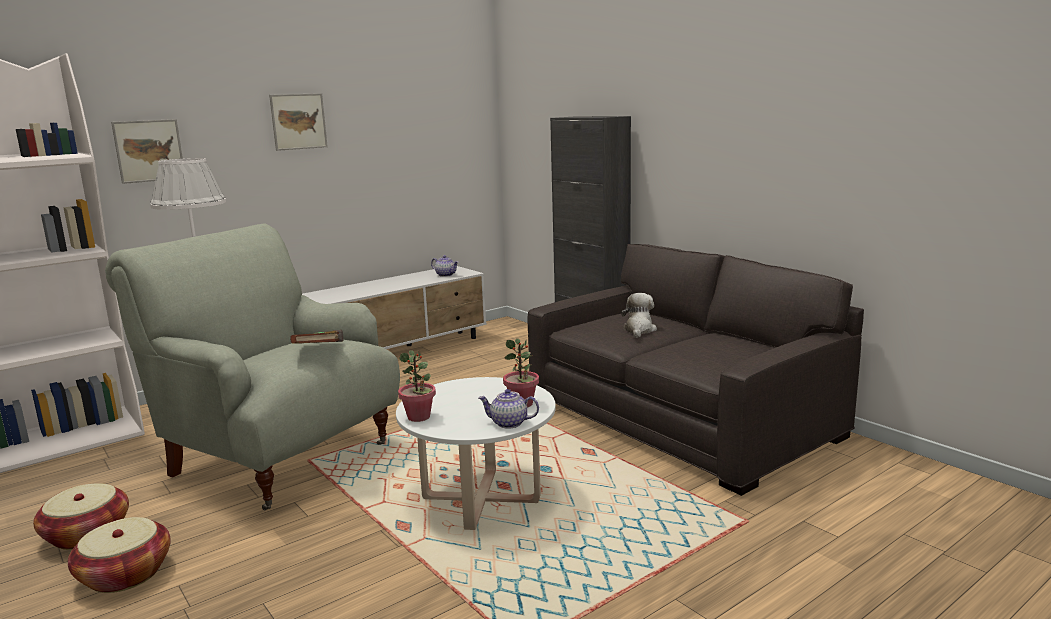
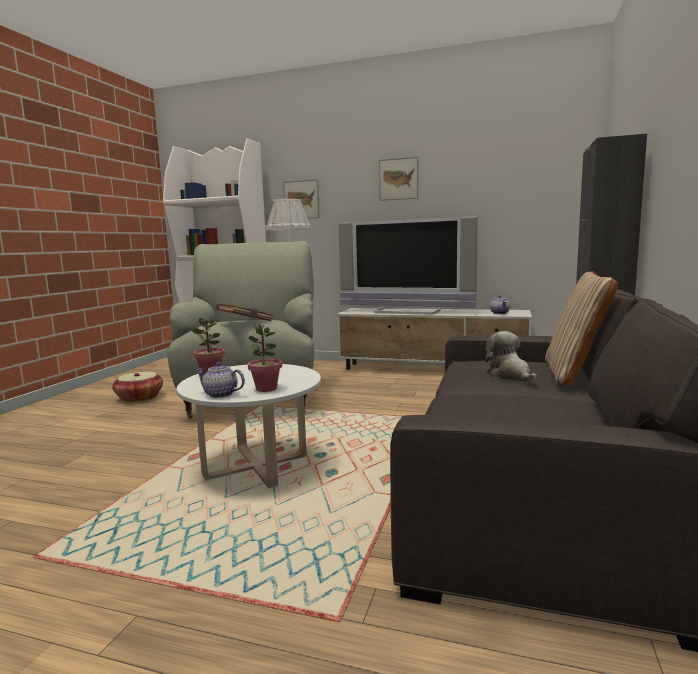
camera: 55 degrees right, 5 degrees down
(125, 575) = (104, 417): basket -> none
(348, 293) = (406, 312): none -> television
(508, 423) = (220, 394): teapot -> teapot turned 45 degrees counterclockwise
(639, 330) = (510, 375): plush toy -> plush toy turned 90 degrees counterclockwise
(661, 317) = (574, 374): none -> beige pillow

